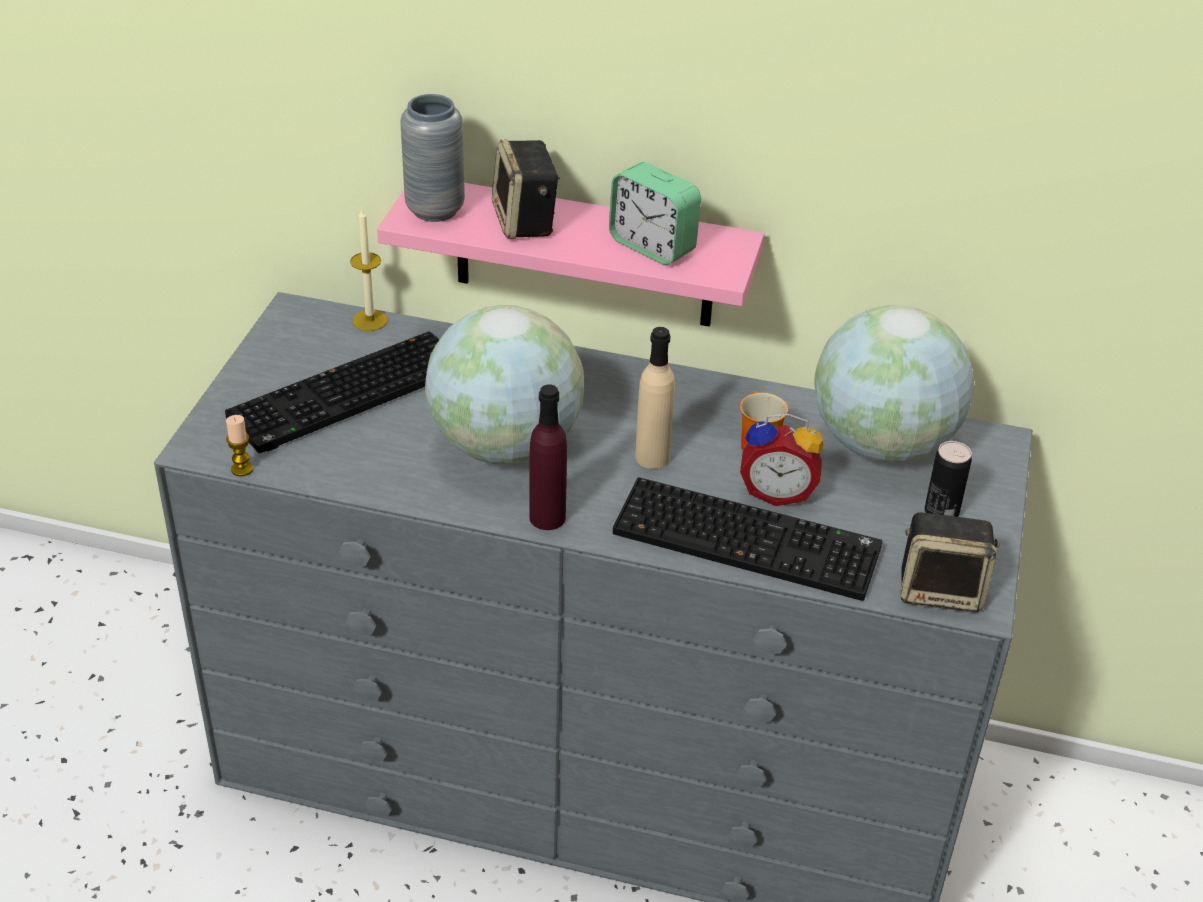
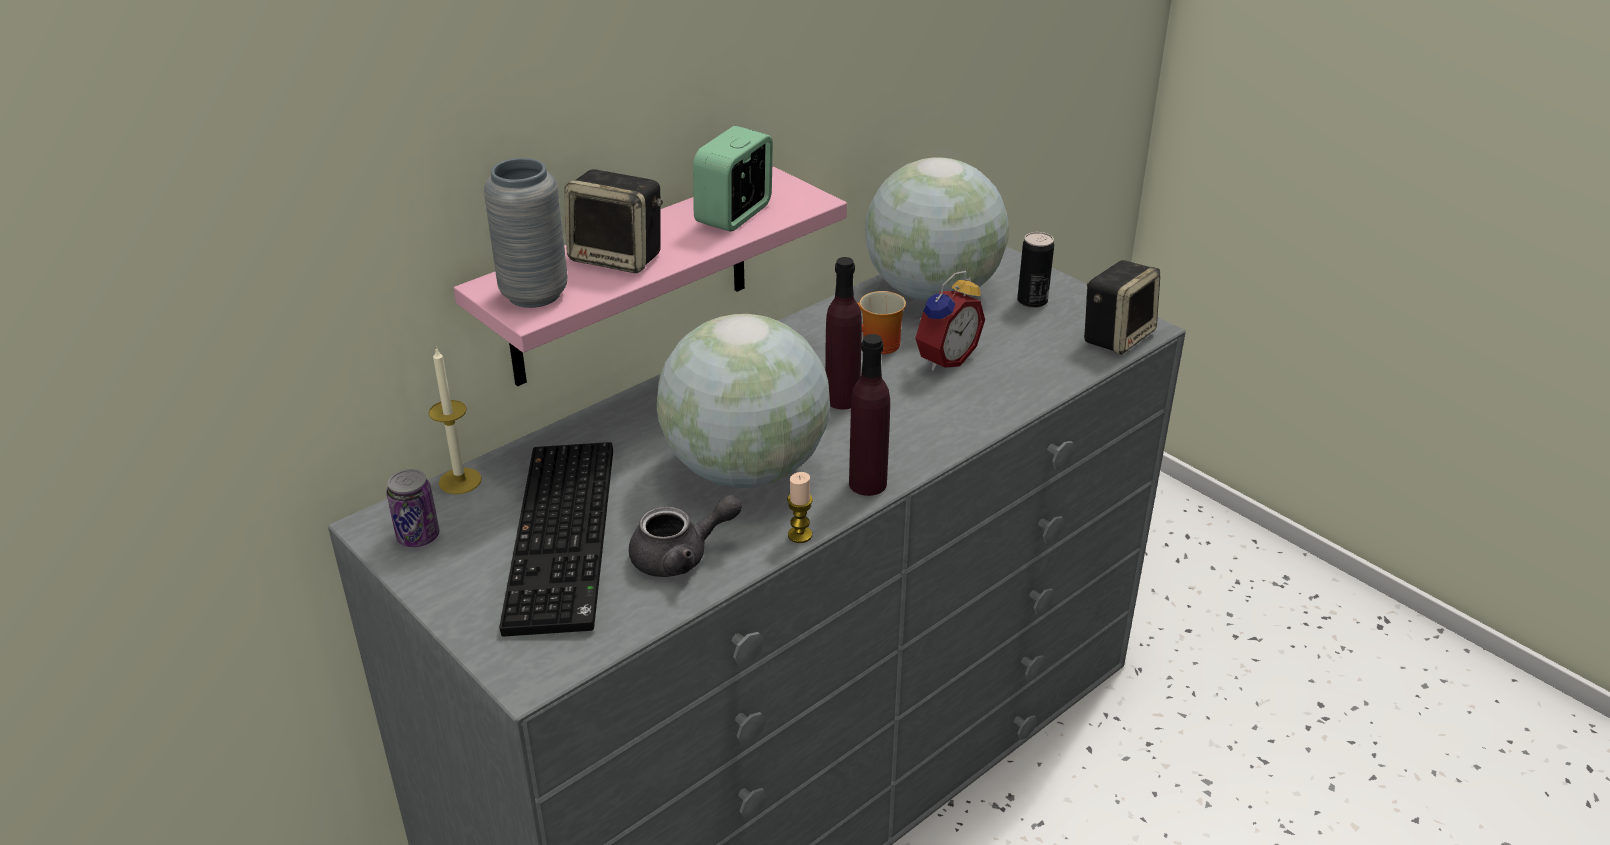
camera: 55 degrees left, 5 degrees down
(242, 469) = (602, 653): candle -> candle (800, 535)
(296, 333) = (418, 537): none -> can
(373, 459) = (681, 556): none -> grey teapot
(652, 246) = (734, 215): alarm clock -> alarm clock turned 135 degrees clockwise
(652, 457) = (842, 399): beige bottle -> purple bottle
(750, 539) = (989, 393): keyboard -> none

